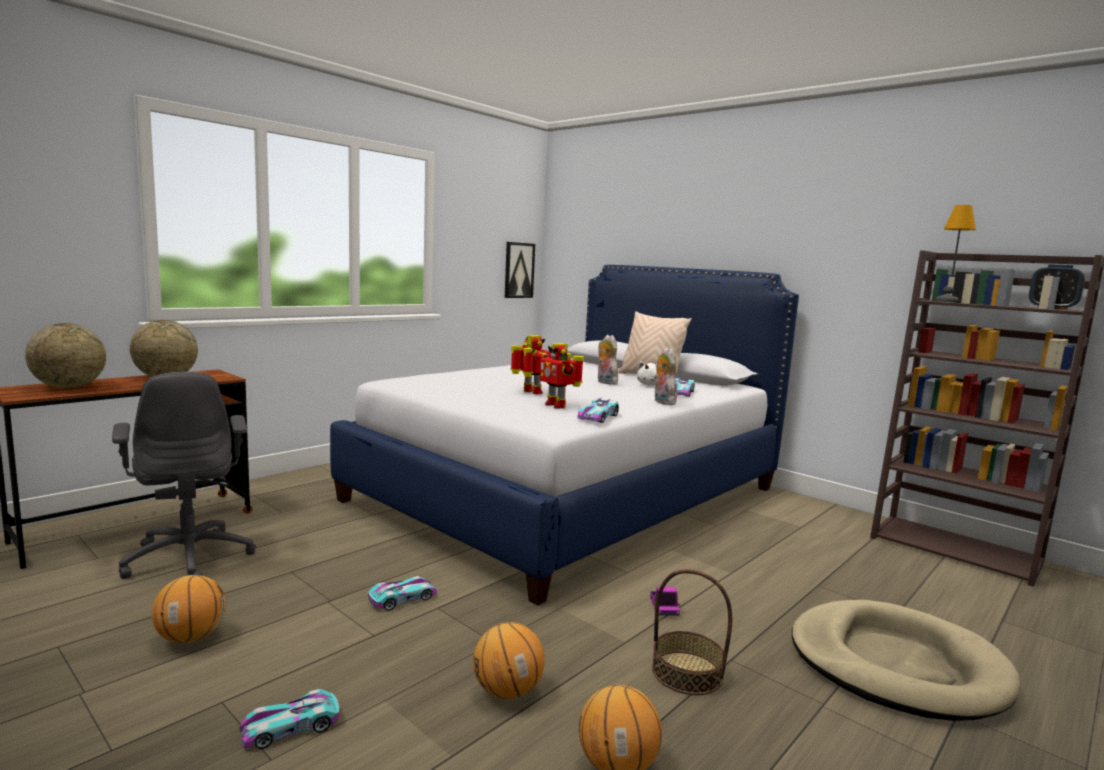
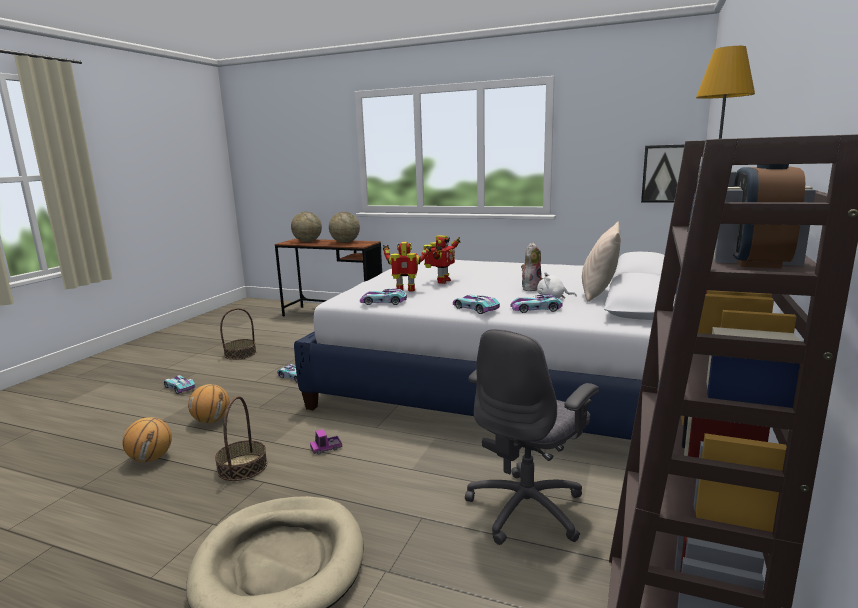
camera: 70 degrees right, 5 degrees up
(189, 557) = (310, 331): grey office chair -> grey office chair (527, 508)
(191, 638) = (240, 354): basketball -> basket
(556, 405) = (406, 291): toy robot -> toy robot turned 60 degrees clockwise
(662, 402) = (475, 308): plush toy -> toy car

